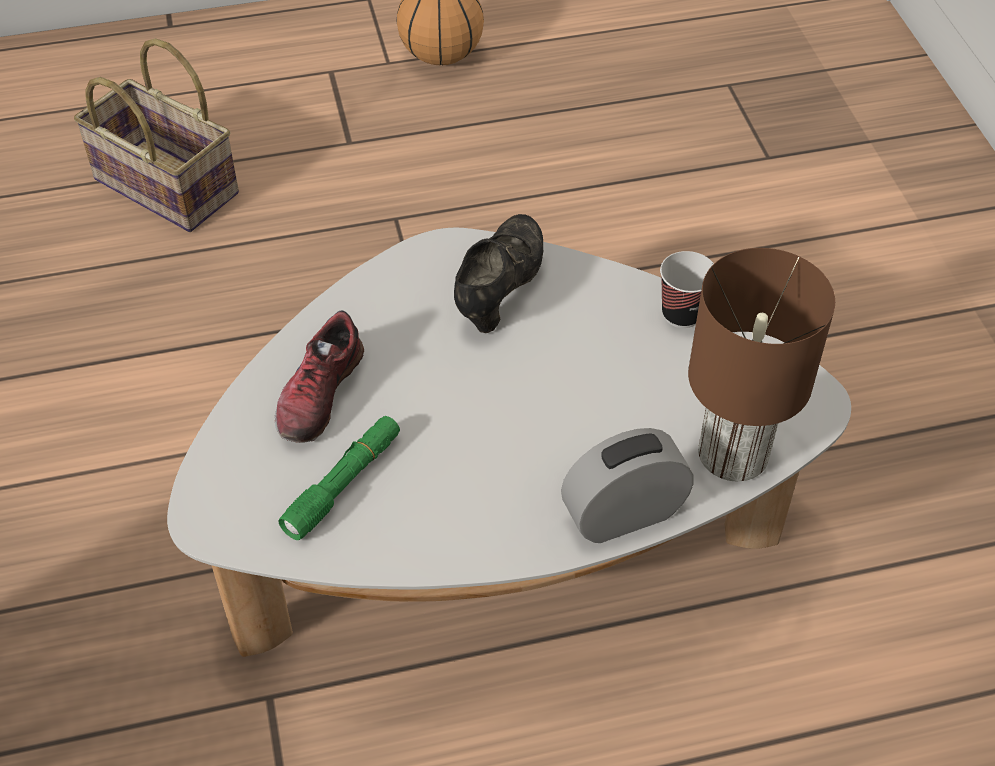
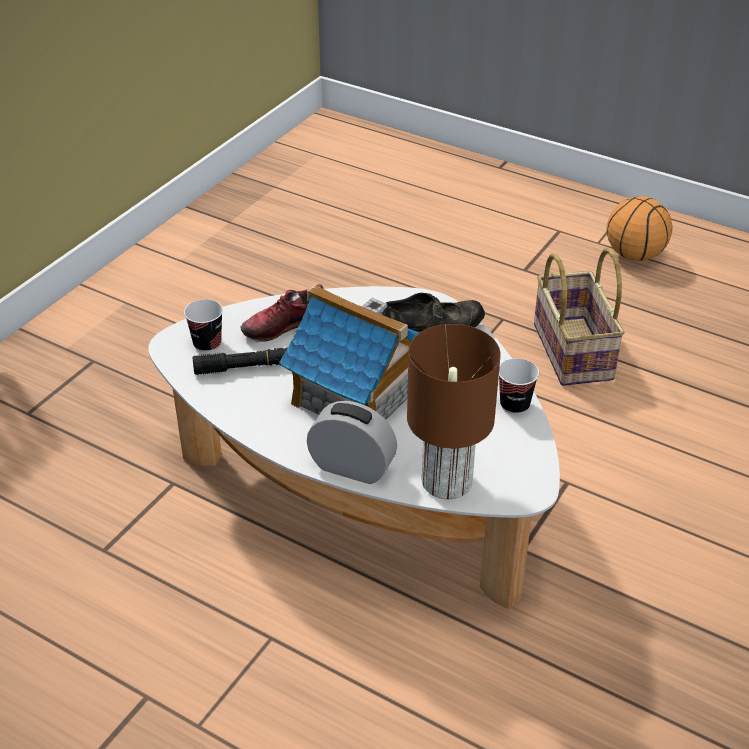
camera: 45 degrees right, 10 degrees down
(164, 187) = (402, 239): basket -> basket (570, 351)
(254, 488) = (207, 344): none -> cup
(343, 484) = (245, 367): green flashlight -> black flashlight
(518, 424) = (357, 397): none -> toy house

